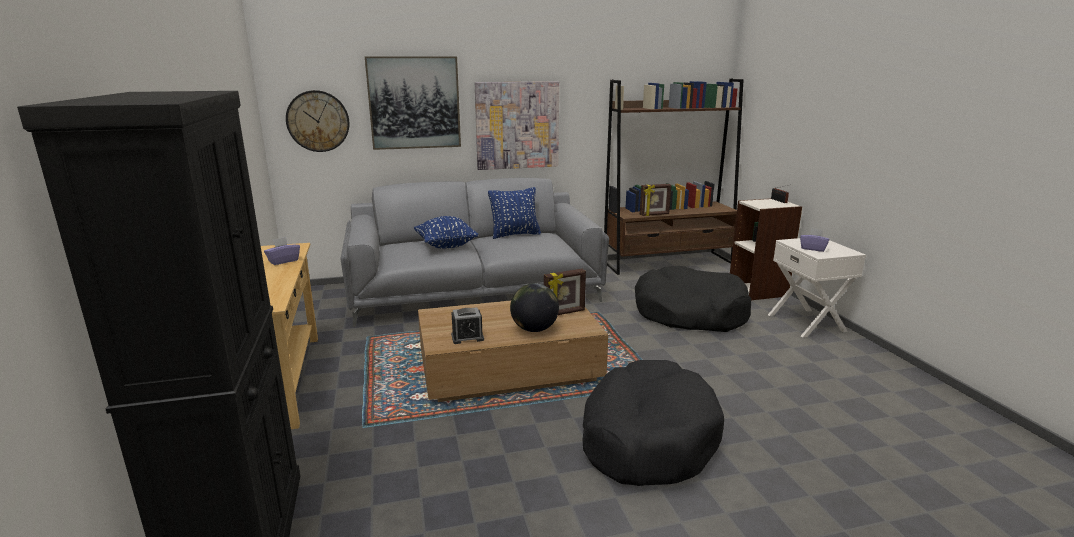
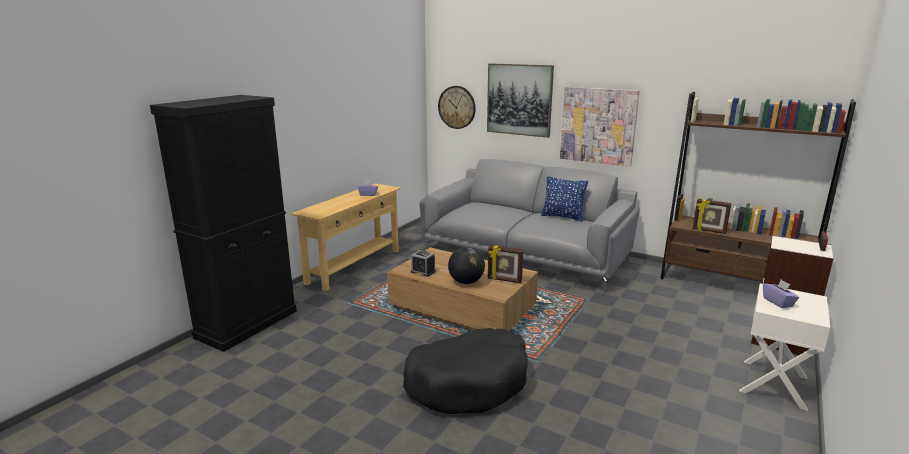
camera: 45 degrees right, 0 degrees up
(446, 245) = (500, 212): blue pillow -> none
(689, 313) = (664, 329): black dog bed -> none

